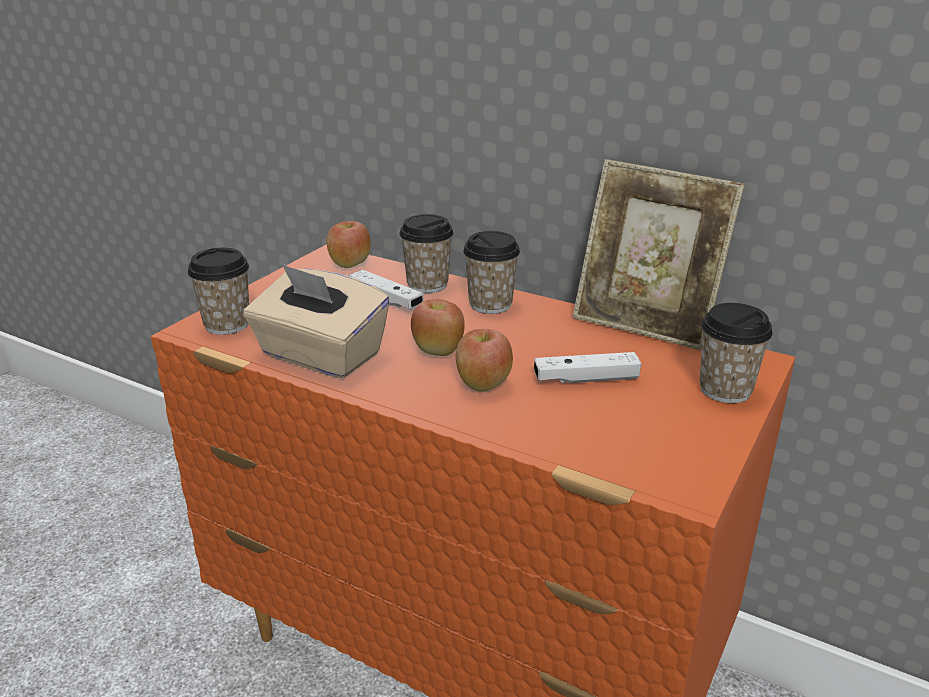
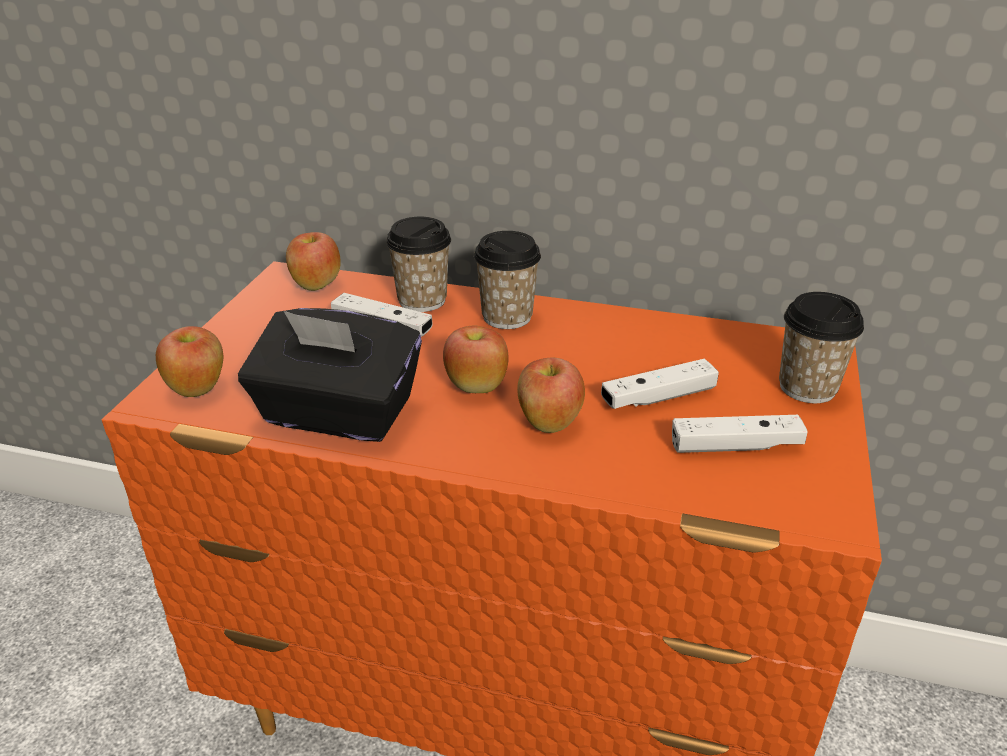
camera: 15 degrees left, 5 degrees up
(227, 324) = (198, 388): cup -> apple
(320, 355) = (337, 414): beige tissue box -> black tissue box
(633, 424) = (735, 446): none -> white game controller
(645, 324) = (686, 319): picture frame -> none

